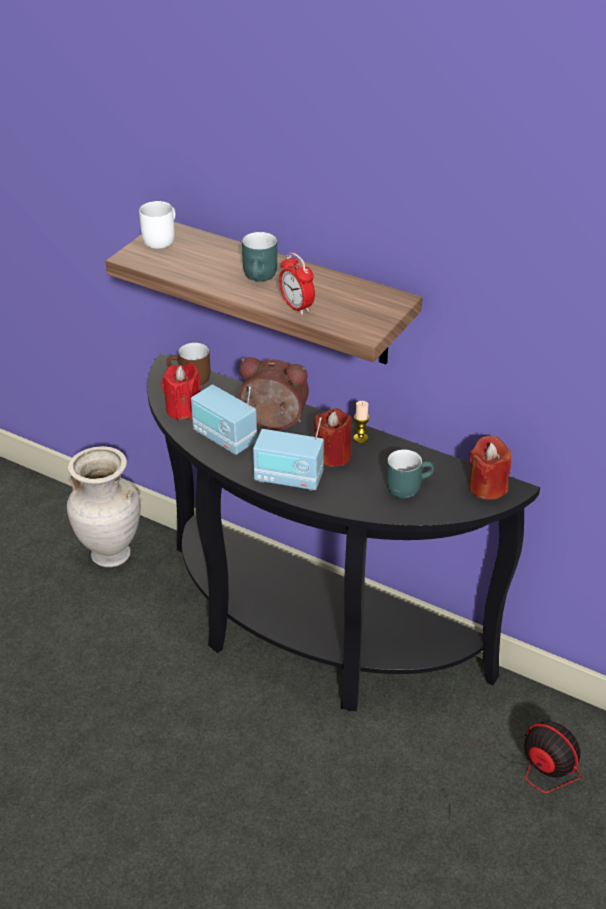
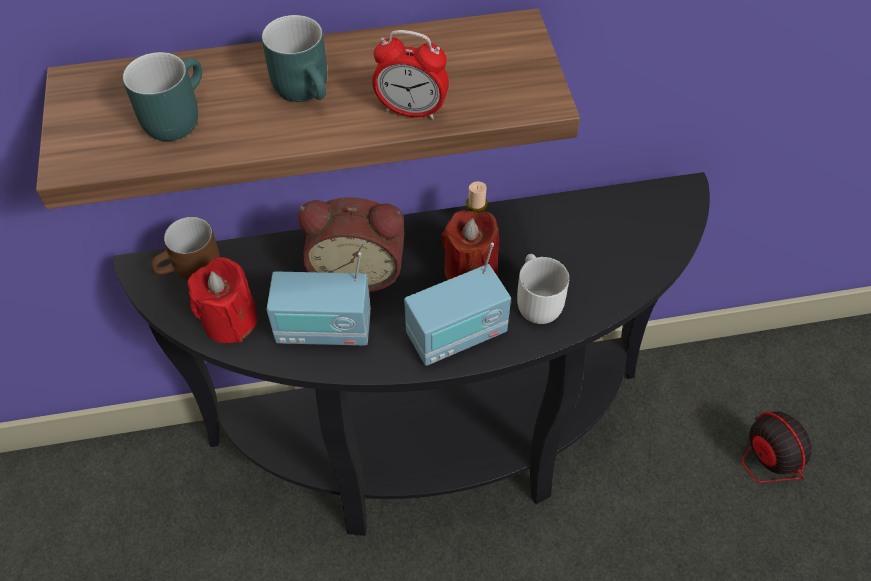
camera: 40 degrees left, 15 degrees up
(111, 554) = (139, 503): beige vase -> none
(159, 238) = (83, 105): white mug -> white mug (533, 301)
(273, 423) = (358, 270): alarm clock -> alarm clock turned 150 degrees counterclockwise
(407, 486) = (587, 257): turquoise mug -> turquoise mug (174, 115)
(487, 487) = (660, 205): red candle -> none
(516, 776) = (732, 454): fan -> fan turned 60 degrees clockwise

